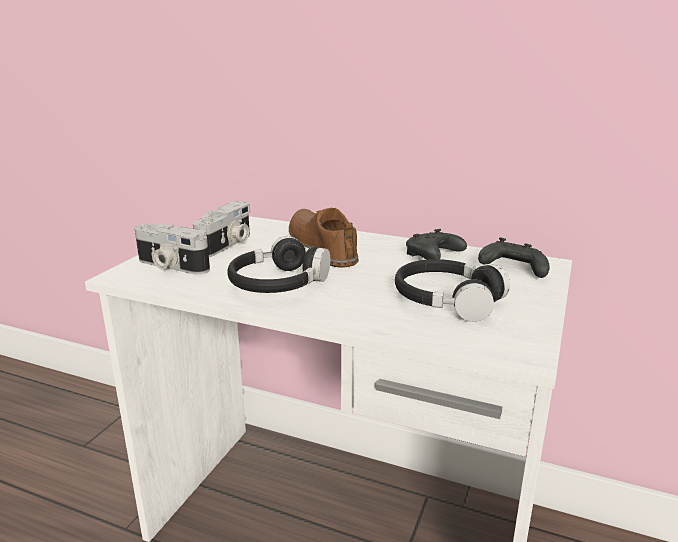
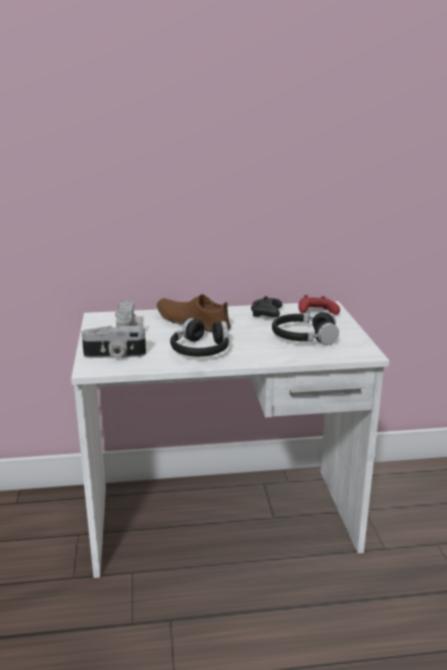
camera: 30 degrees left, 0 degrees up
(512, 269) = (315, 313): black game controller -> red game controller

